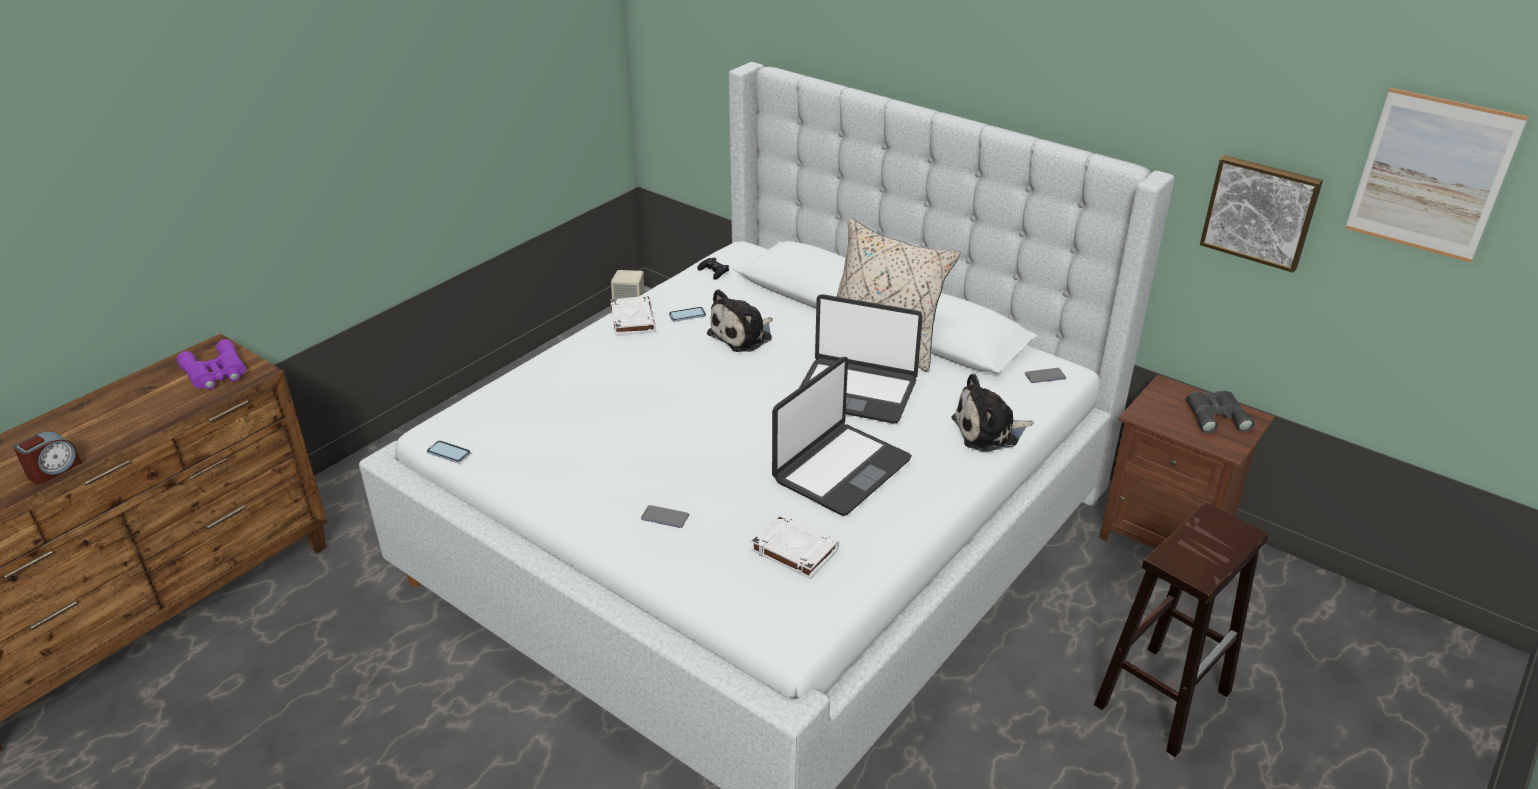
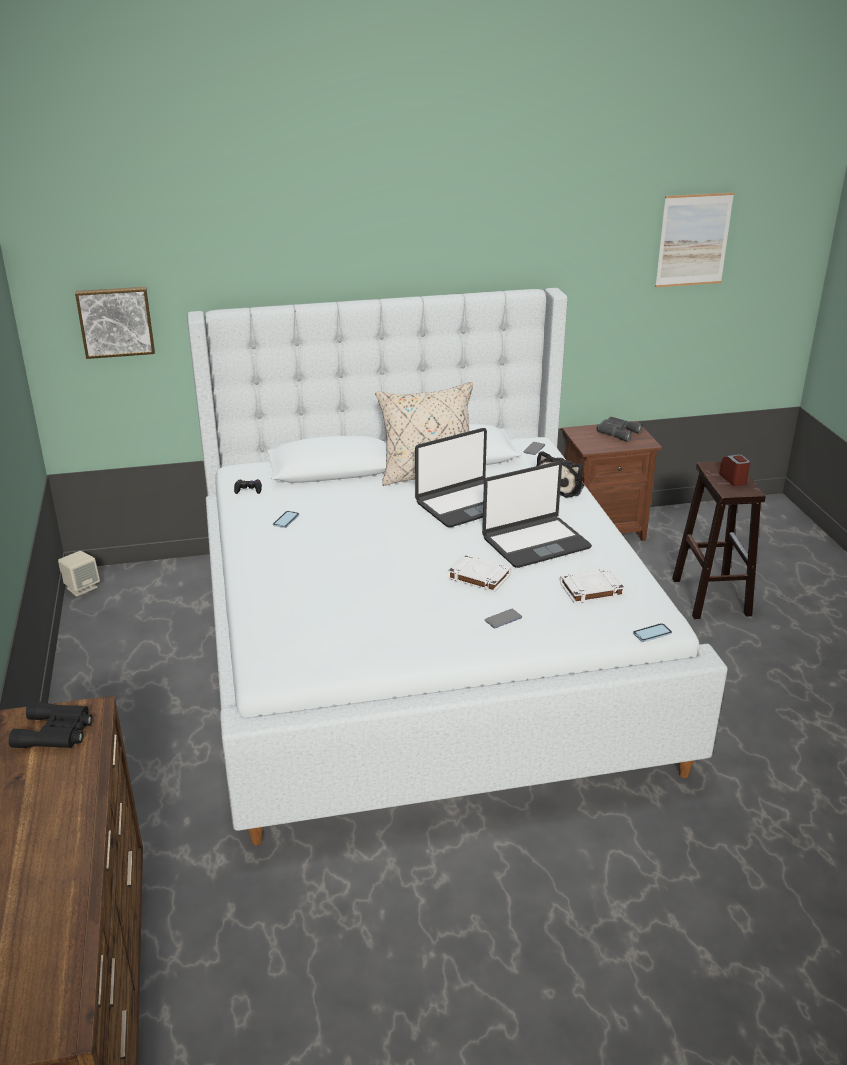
camera: 50 degrees left, 5 degrees down
(54, 470) = (76, 874): alarm clock -> alarm clock (733, 479)
(215, 373) = (56, 732): purple binoculars -> black binoculars
(448, 453) = (305, 677): phone -> phone (652, 634)
(632, 319) = (255, 541): white book -> white book (478, 576)
(743, 335) = (344, 512): plush toy -> none
(840, 469) = (535, 543): laptop -> laptop turned 75 degrees clockwise
(1260, 211) = (606, 294): picture -> picture (116, 321)

